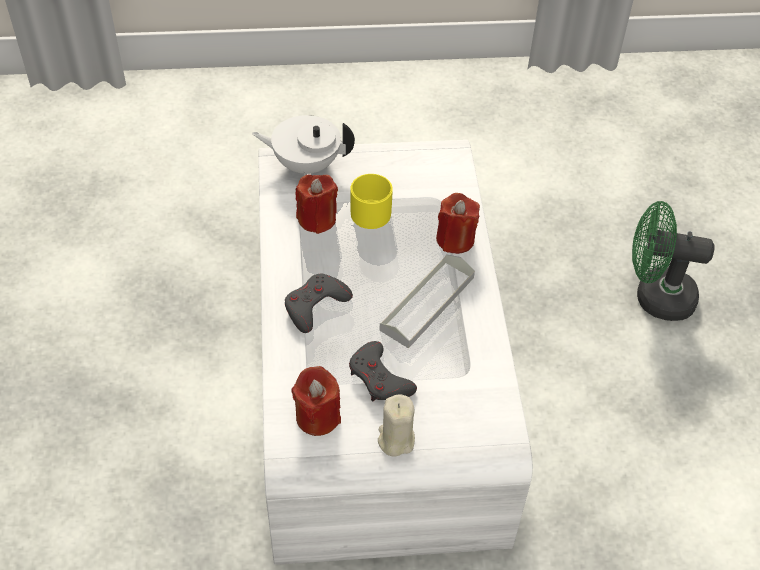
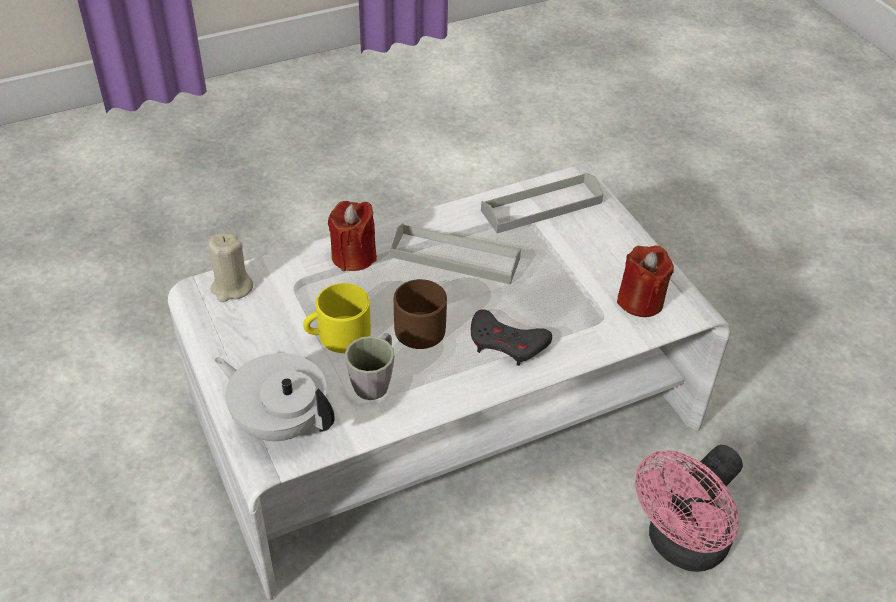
camera: 110 degrees left, 5 degrees down
(174, 489) = (681, 546): none -> pink fan
(306, 164) = (280, 421): white teapot -> white teapot turned 135 degrees clockwise
(317, 219) = (375, 380): red candle -> grey mug
(360, 257) = (417, 325): none -> brown mug
(379, 378) = (568, 269): grey game controller -> none
(395, 439) = (626, 243): beige candle -> beige candle (231, 288)
(473, 391) = (541, 207): none -> grey tray
(655, 297) = (248, 225): green fan -> none

